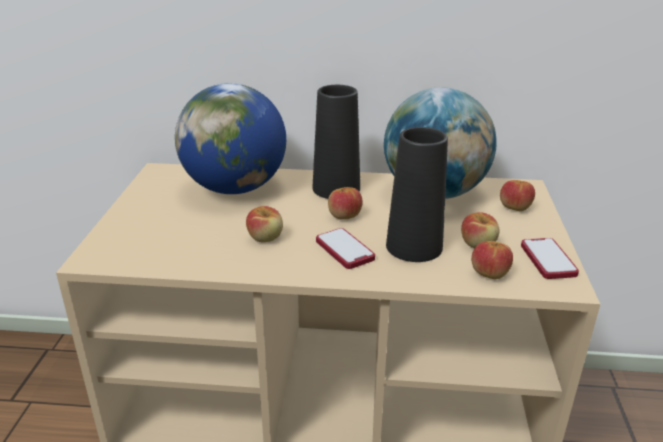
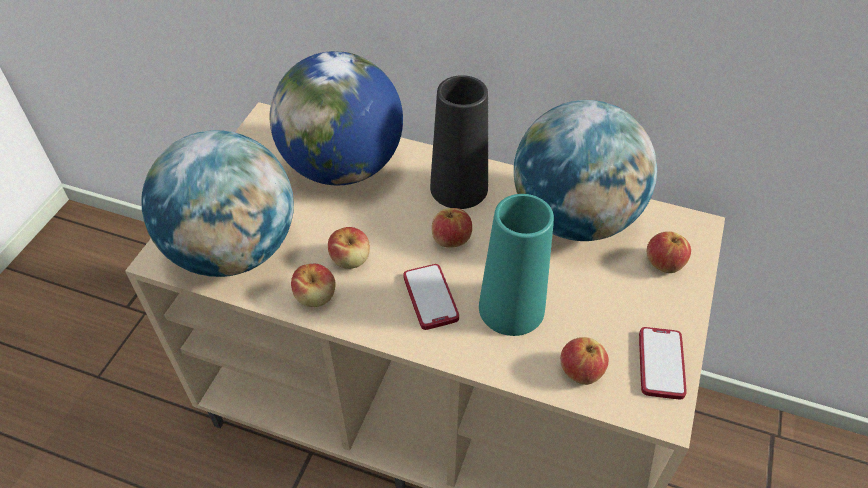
camera: 15 degrees right, 20 degrees up
(158, 246) = (234, 250): none -> globe
(414, 246) = (511, 308): black vase -> turquoise vase
(478, 244) = (589, 319): apple -> apple (315, 296)

